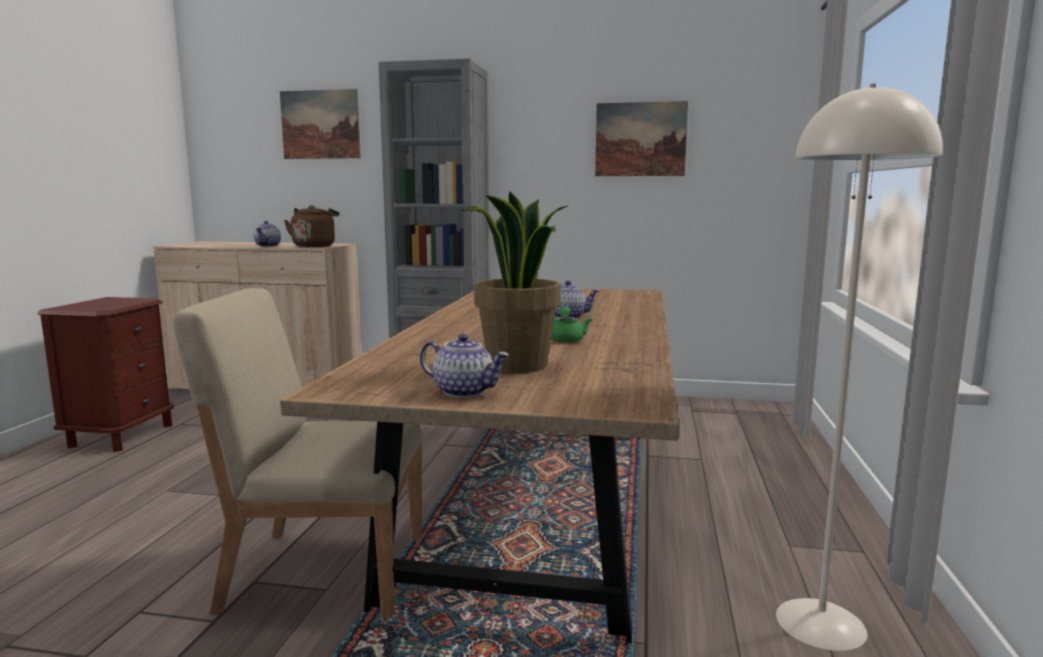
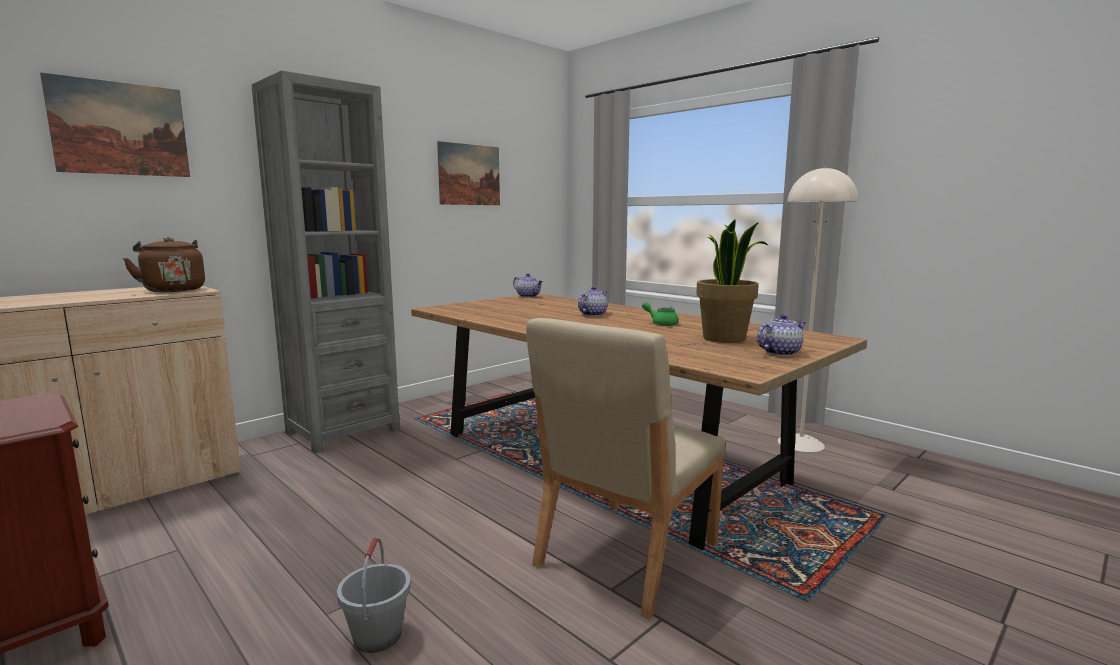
camera: 55 degrees left, 0 degrees up
(145, 514) = (378, 636): none -> grey bucket
(268, 246) = (98, 296): teapot -> teapot (528, 296)

